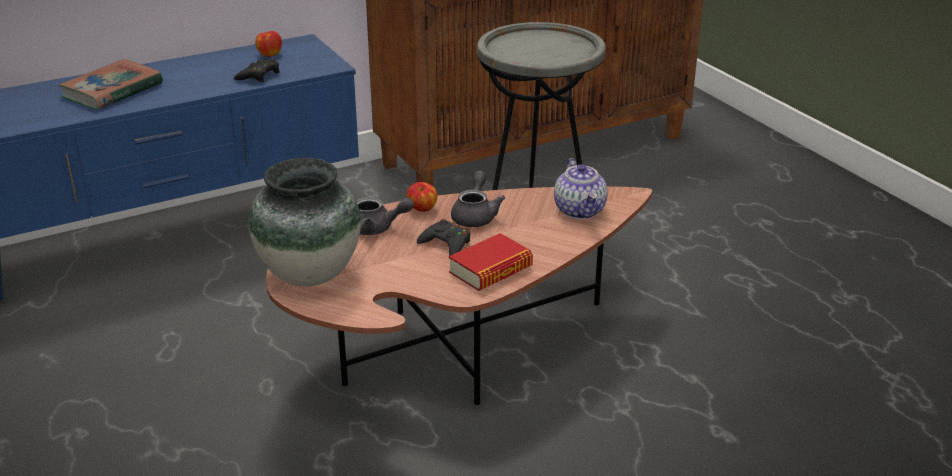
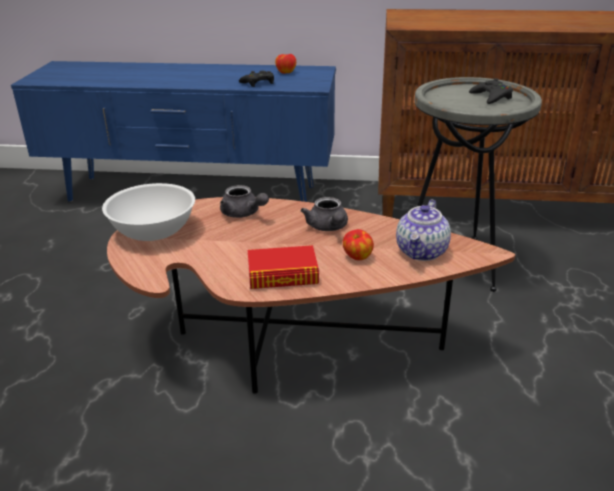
camera: 35 degrees right, 0 degrees up
(112, 91) = (160, 74): book -> none
(310, 274) = (154, 231): vase -> white bowl
(422, 209) = (294, 210): apple -> apple (357, 257)
(446, 244) = (276, 242): black game controller -> black game controller (491, 97)
(475, 215) = (328, 228): grey teapot -> grey teapot turned 120 degrees clockwise

